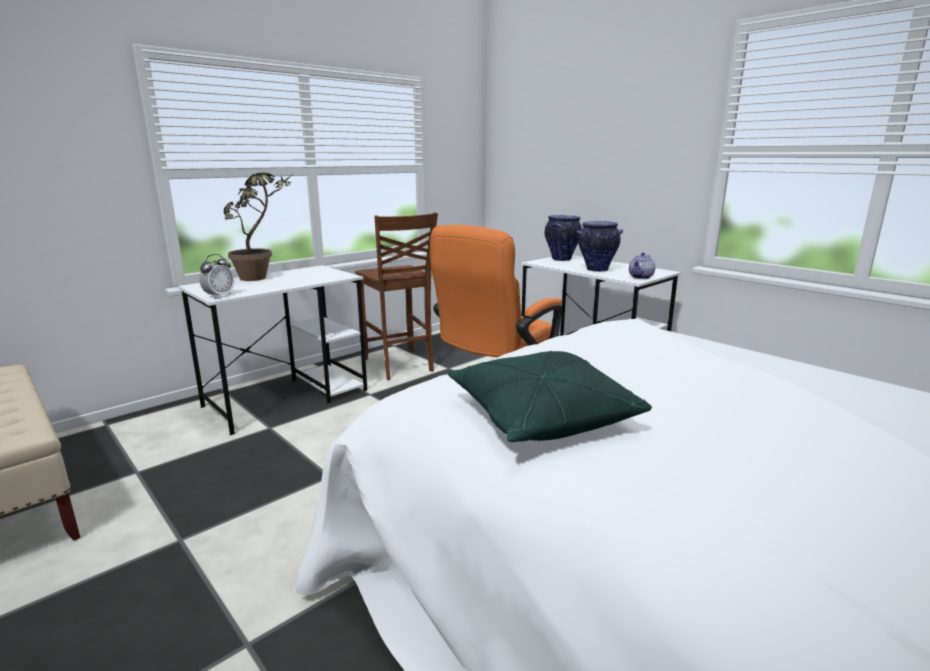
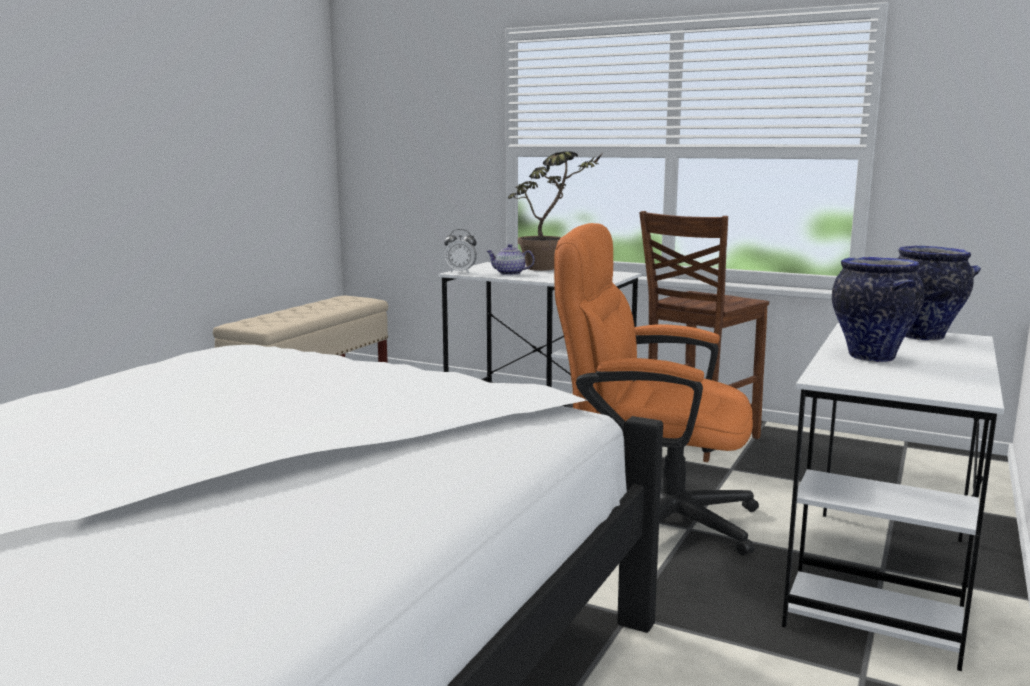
camera: 70 degrees right, 5 degrees down
(540, 417) = (181, 377): green pillow -> none
(641, 277) = (861, 382): teapot -> teapot (509, 274)

